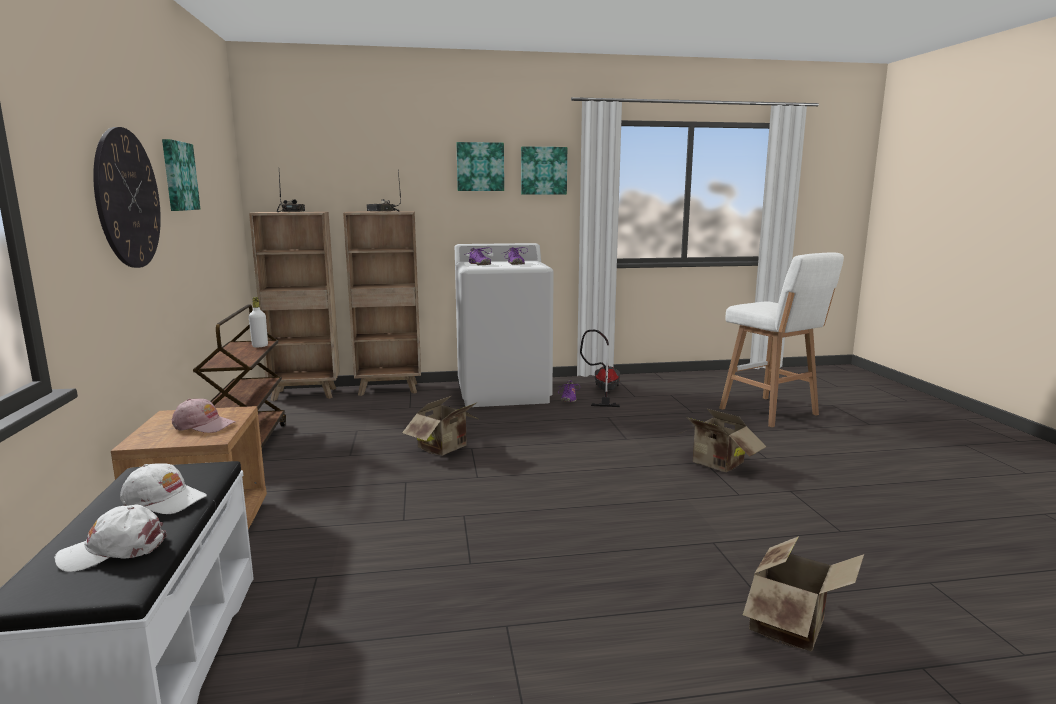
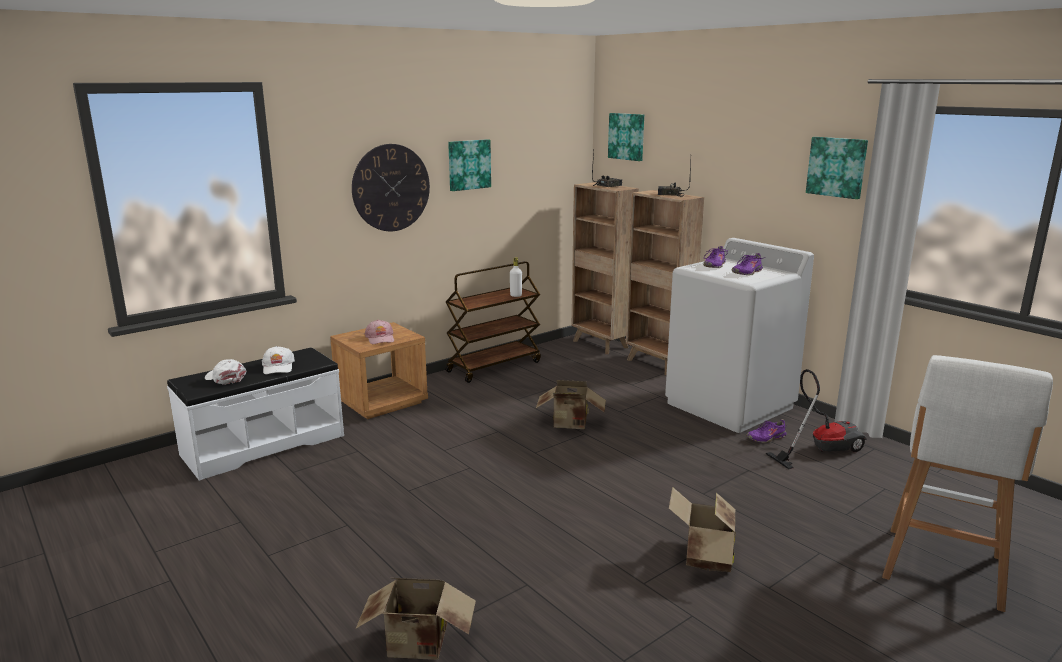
camera: 60 degrees right, 5 degrees up
(480, 167) = (770, 156): picture -> picture (627, 136)

